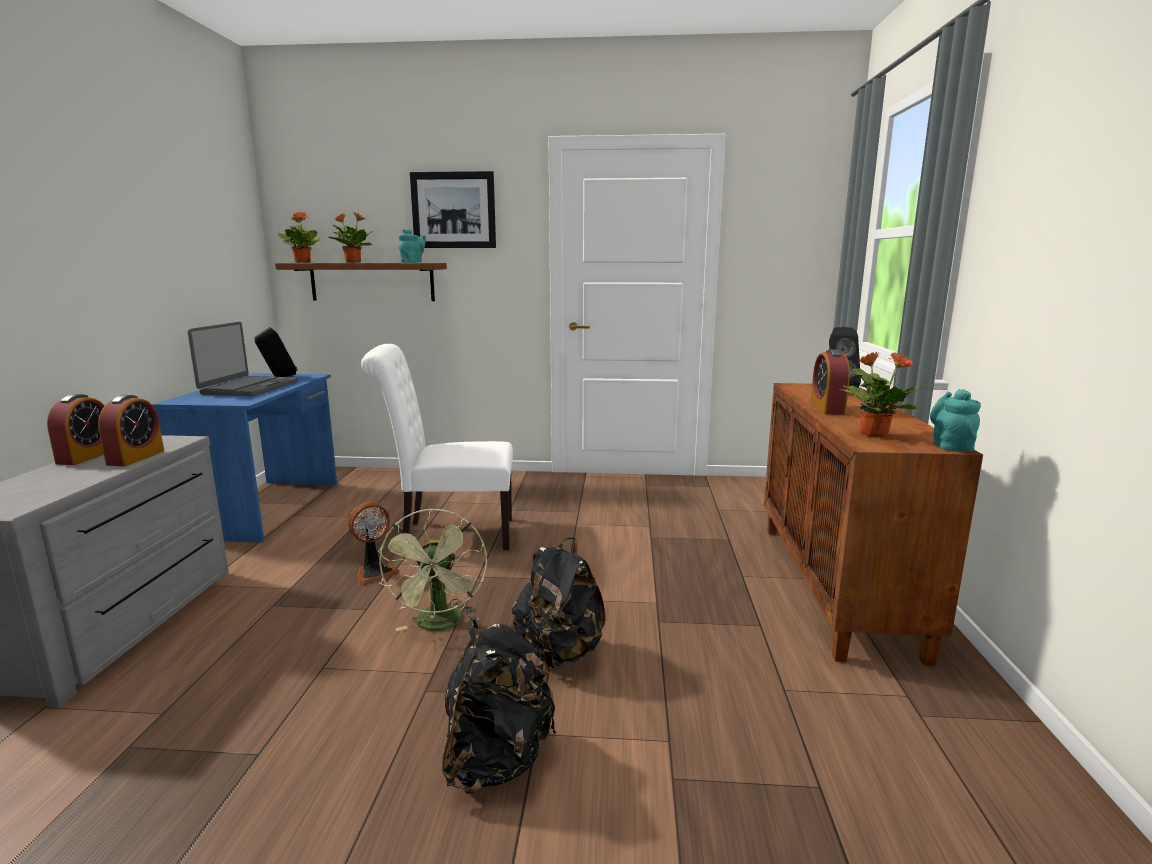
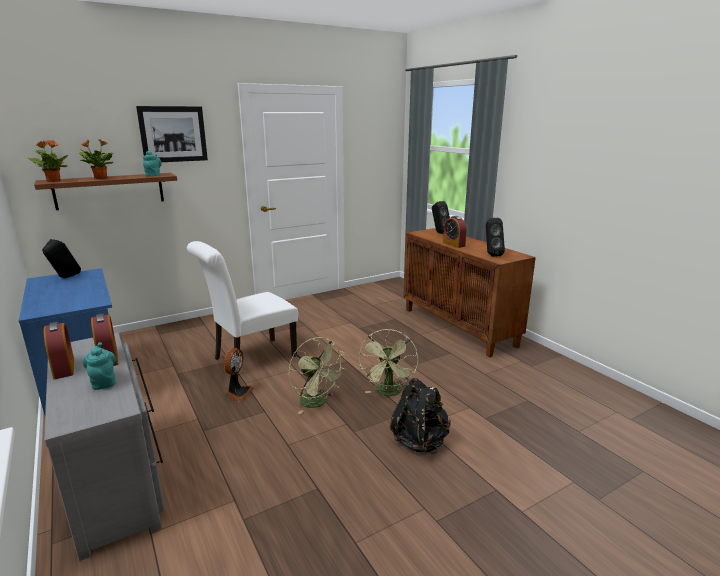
camera: 35 degrees left, 5 degrees up
(249, 388) = (66, 291): laptop -> none
(560, 652) = (389, 393): black backpack -> green fan
(873, 434) = (491, 255): potted plant -> black speaker
(950, 446) = (522, 255): turquoise teapot -> turquoise teapot (103, 382)

